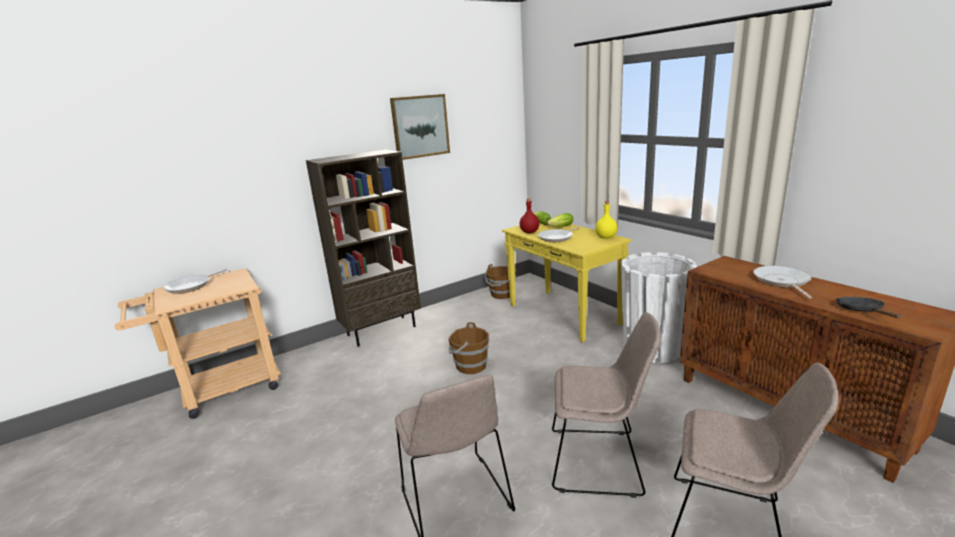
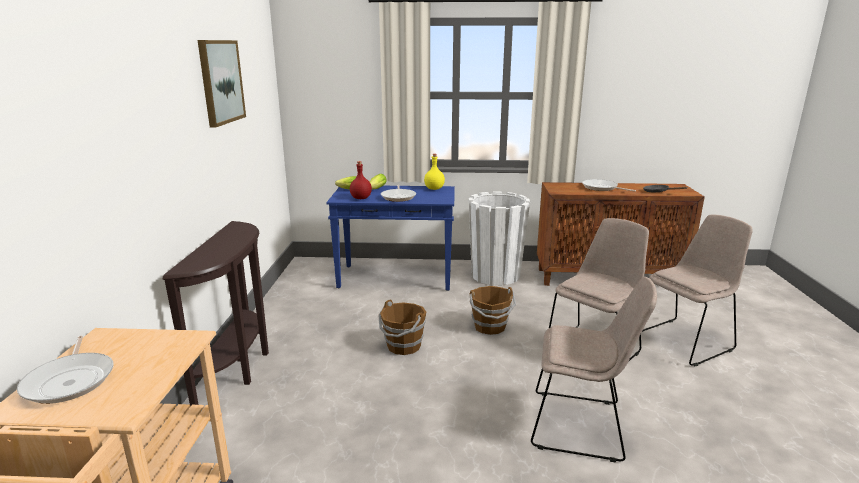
camera: 55 degrees left, 0 degrees up
(382, 330) = (240, 366): brown bookcase -> brown console table
(502, 294) = (307, 283): brown bucket -> brown bucket (490, 327)
(564, 315) = (396, 278): yellow console table -> blue console table

